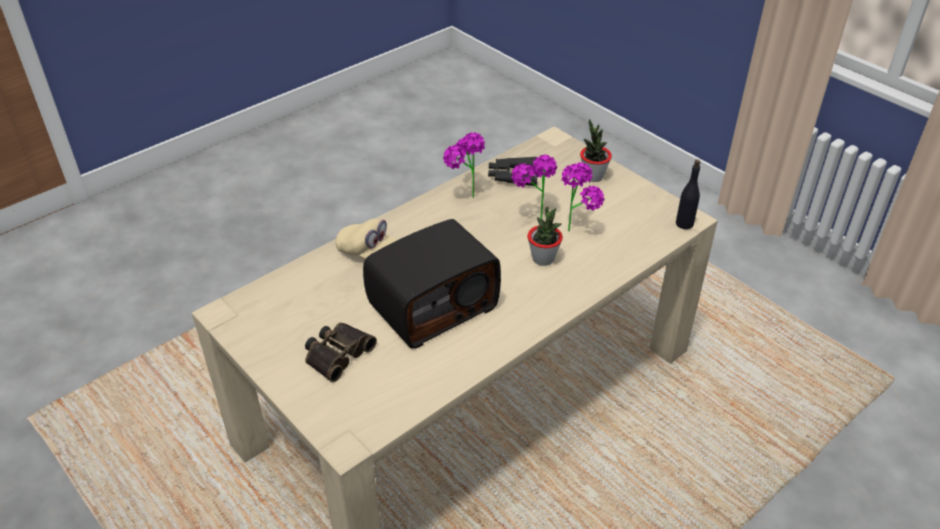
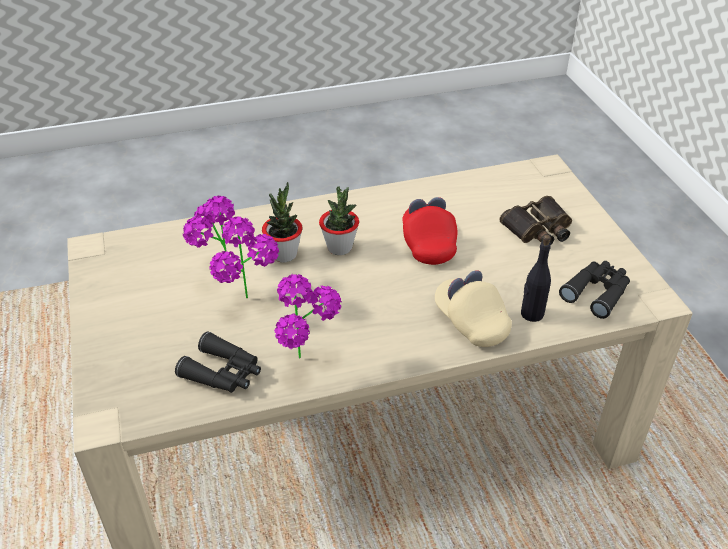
camera: 155 degrees left, 0 degrees up
(273, 306) = (597, 292): none -> black binoculars
(433, 305) = (428, 243): radio -> red cap
(593, 176) = (125, 336): potted plant -> potted plant (339, 248)
(684, 223) = (104, 244): black bottle -> black bottle (531, 314)

